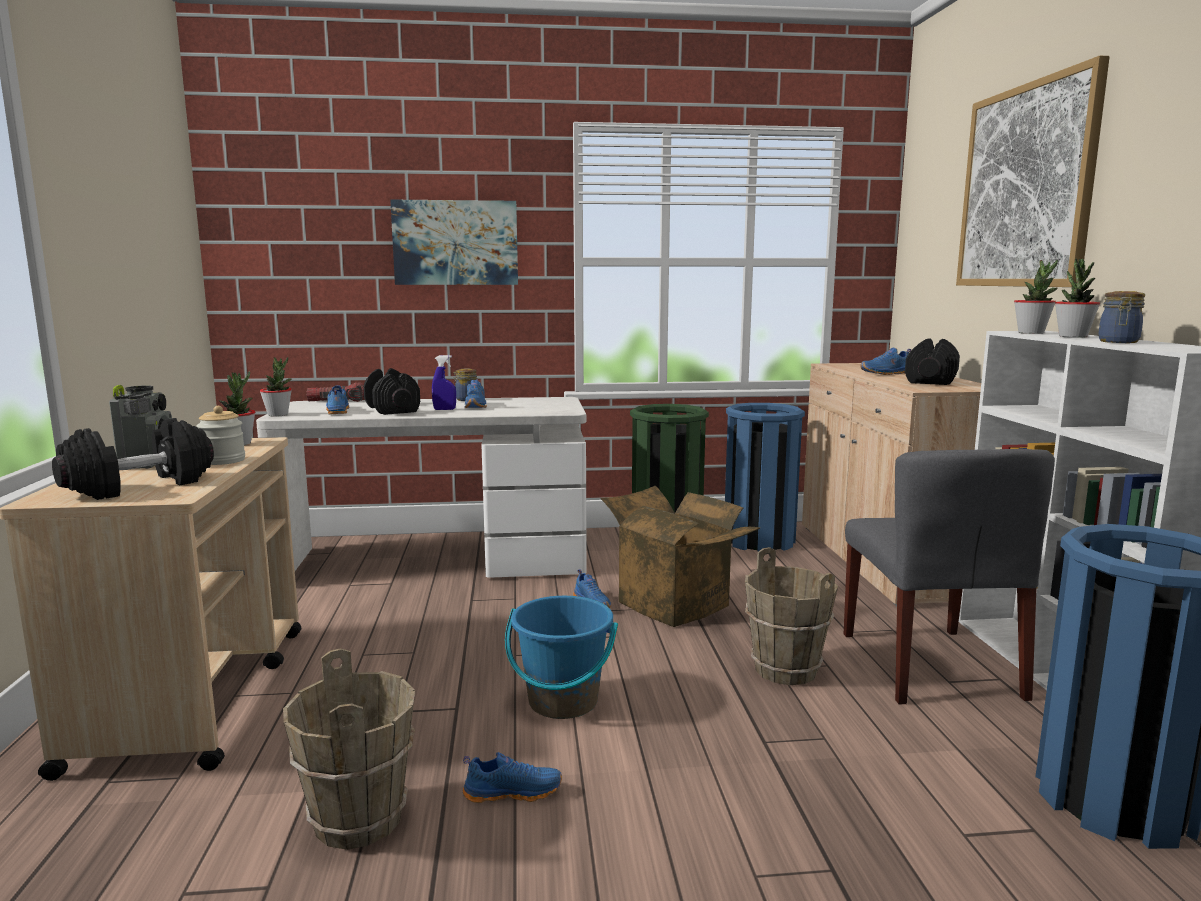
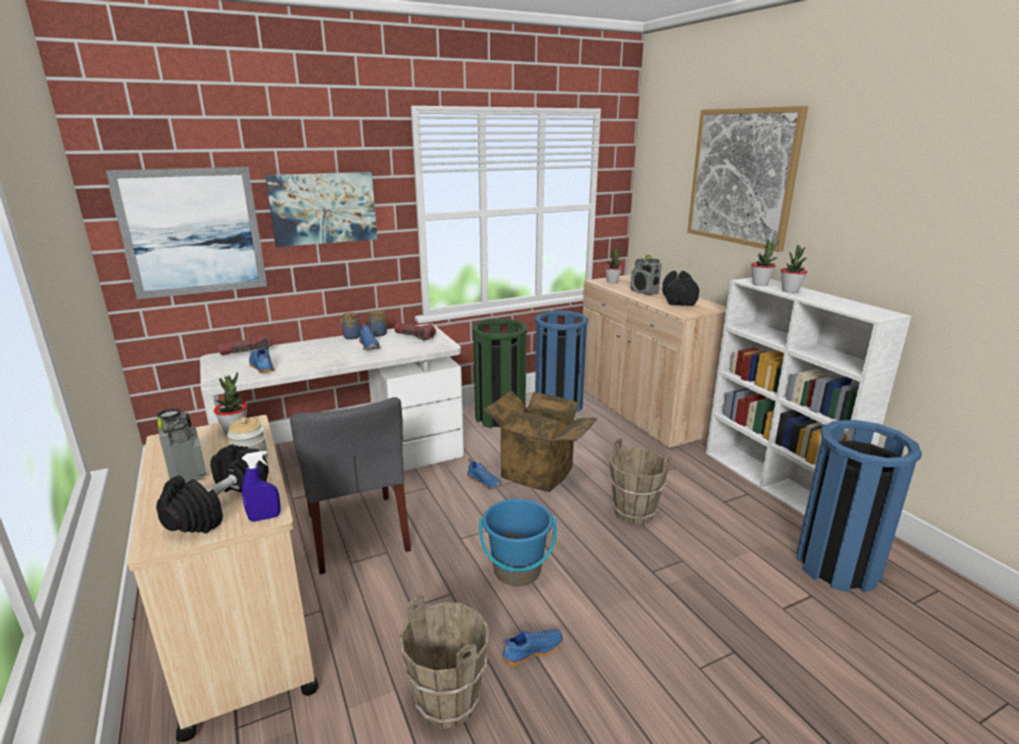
camera: 20 degrees left, 10 degrees up
(278, 415) = (214, 379): potted plant -> potted plant (612, 282)
(306, 262) = (192, 232): none -> picture
(392, 409) = (305, 358): black dumbbell -> none
(444, 409) = (349, 354): blue spray bottle -> blue spray bottle (265, 518)
(539, 403) = (414, 337): none -> flashlight
(886, 373) = (644, 292): blue shoe -> radio
(930, 665) = (708, 491): grey chair -> grey chair (357, 532)
(1118, 342) = (825, 301): jar -> jar (378, 334)

